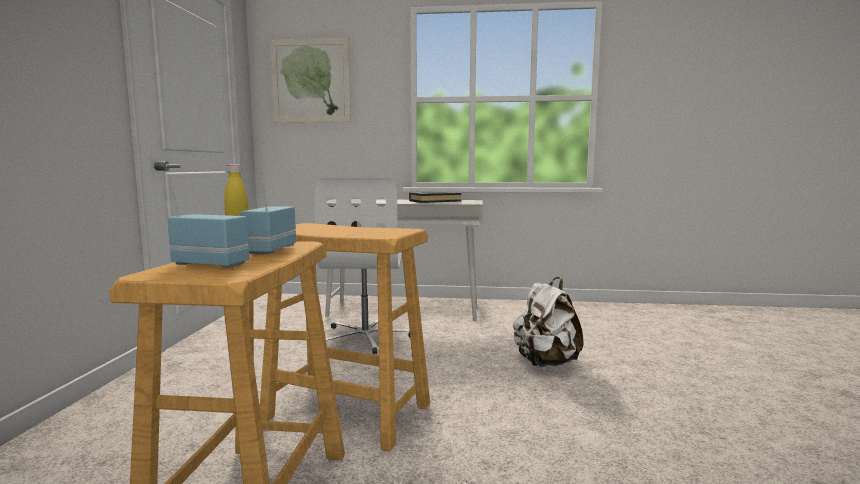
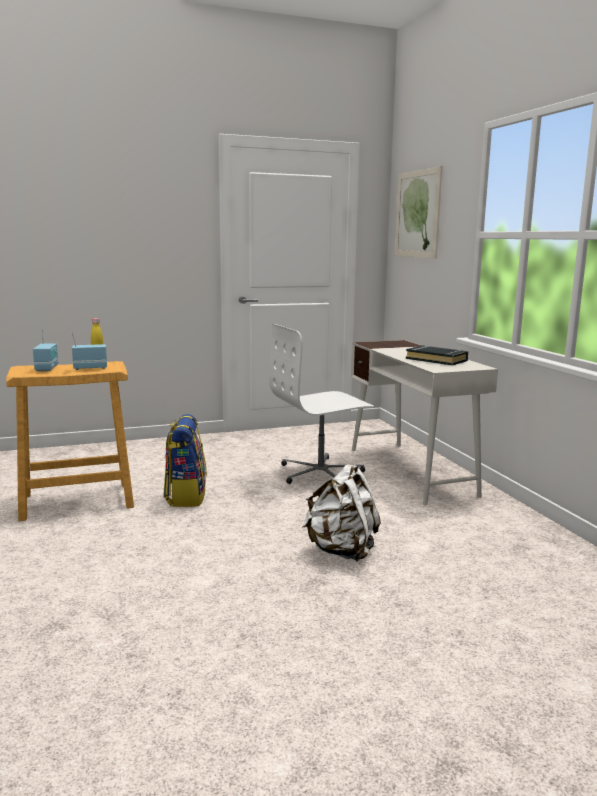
camera: 65 degrees right, 5 degrees up
(346, 411) = (185, 496): beige stool -> backpack

